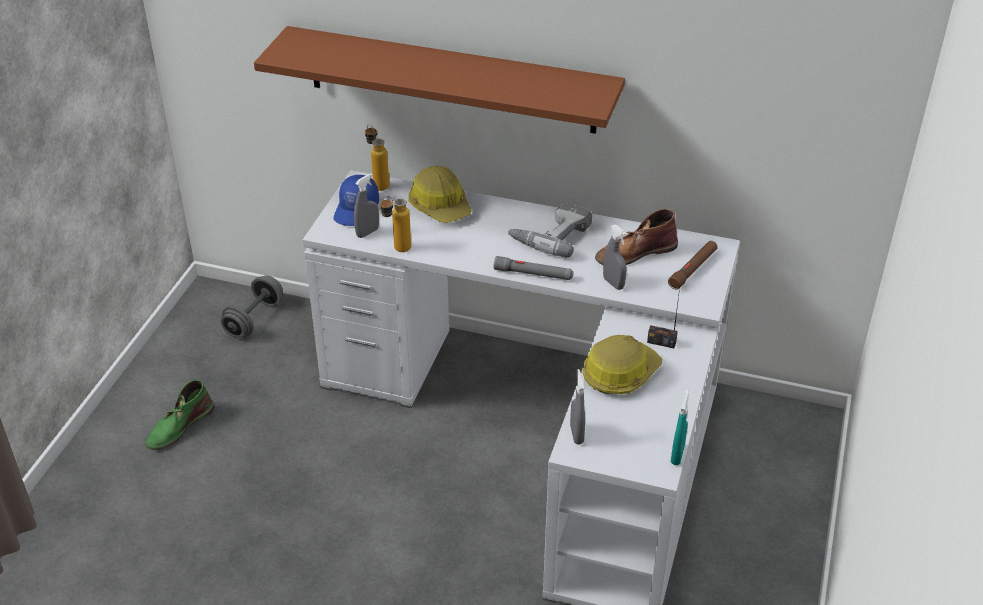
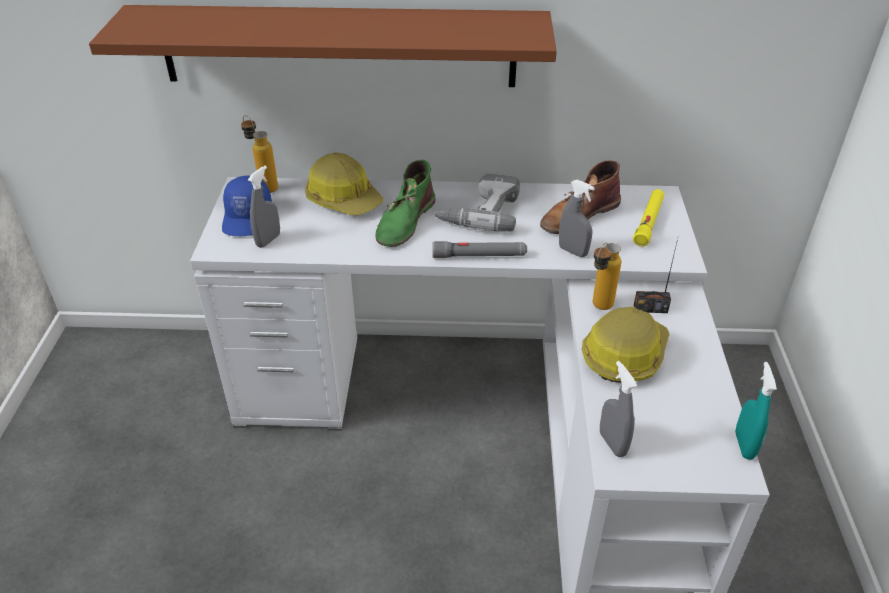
camera: 15 degrees left, 0 degrees up
(179, 426) = (71, 509): green boot -> green boot (405, 221)
(254, 319) = (140, 363): grey dumbbell -> none
(396, 250) = (309, 255): bottle -> bottle (598, 308)
(693, 269) = (648, 222): brown flashlight -> yellow flashlight

